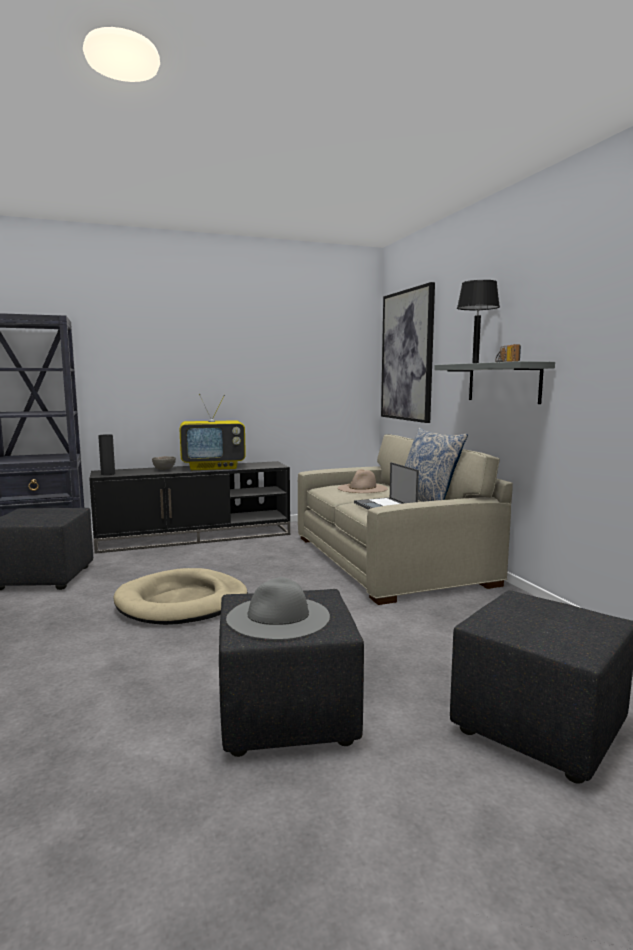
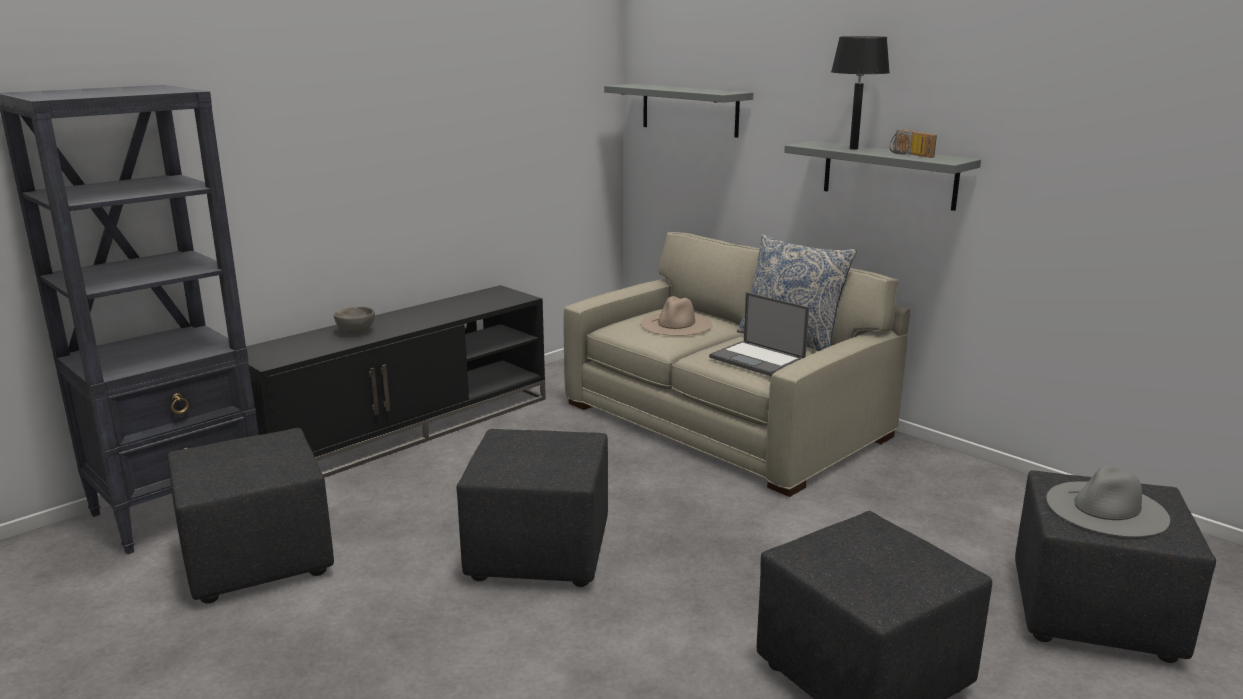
camera: 25 degrees left, 10 degrees up
(108, 474) = (276, 356): black vase -> none
(182, 602) = (540, 553): beige dog bed -> black ottoman
(213, 467) = (427, 314): television -> none
(278, 617) = (878, 570): grey hat -> grey hat (1106, 508)
(407, 356) = (689, 110): picture -> grey shelf

